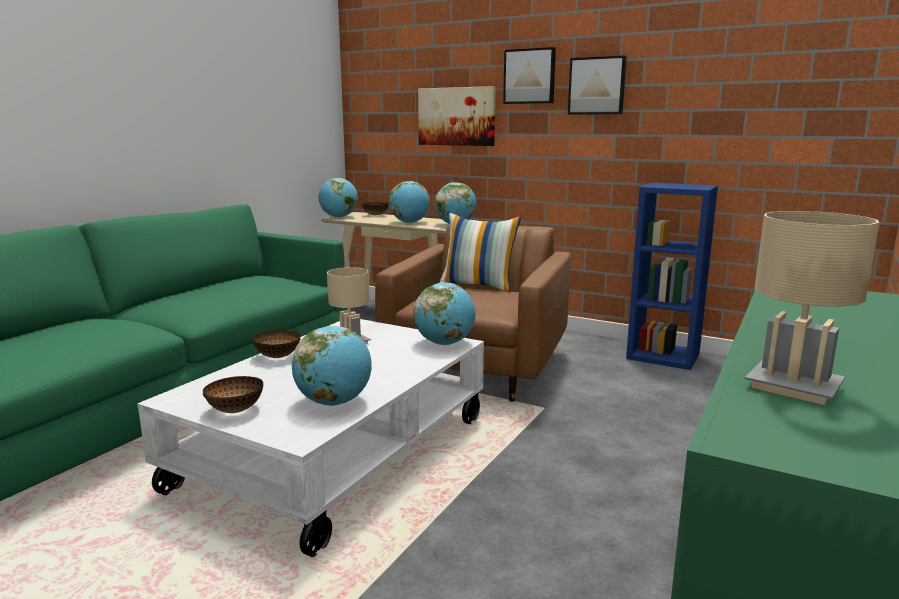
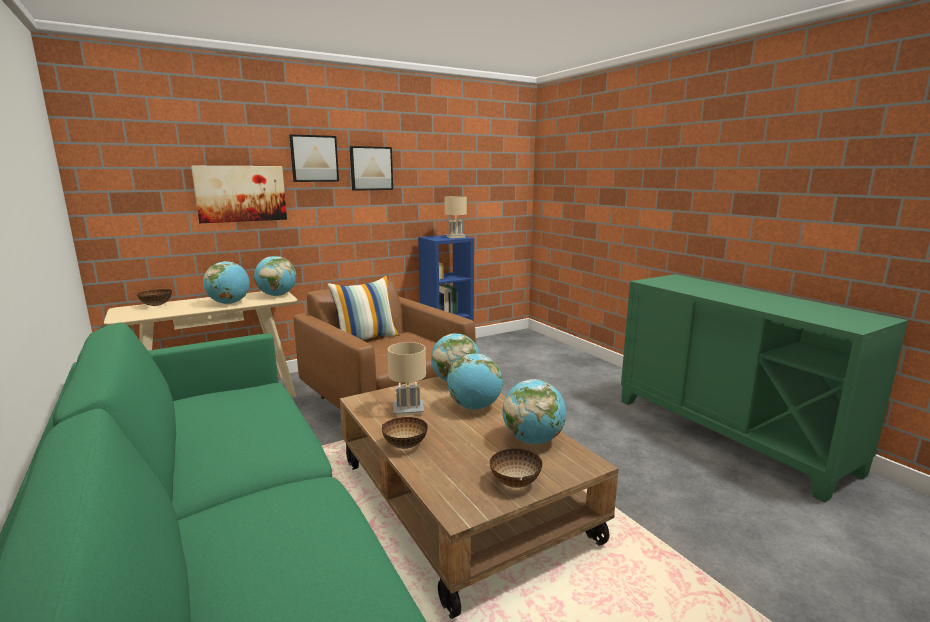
camera: 60 degrees left, 0 degrees up
(335, 453) = (459, 500): white coffee table -> brown coffee table
(339, 217) = (124, 317): globe -> globe (475, 407)
(793, 387) = (794, 311): beige table lamp -> beige table lamp (455, 237)

